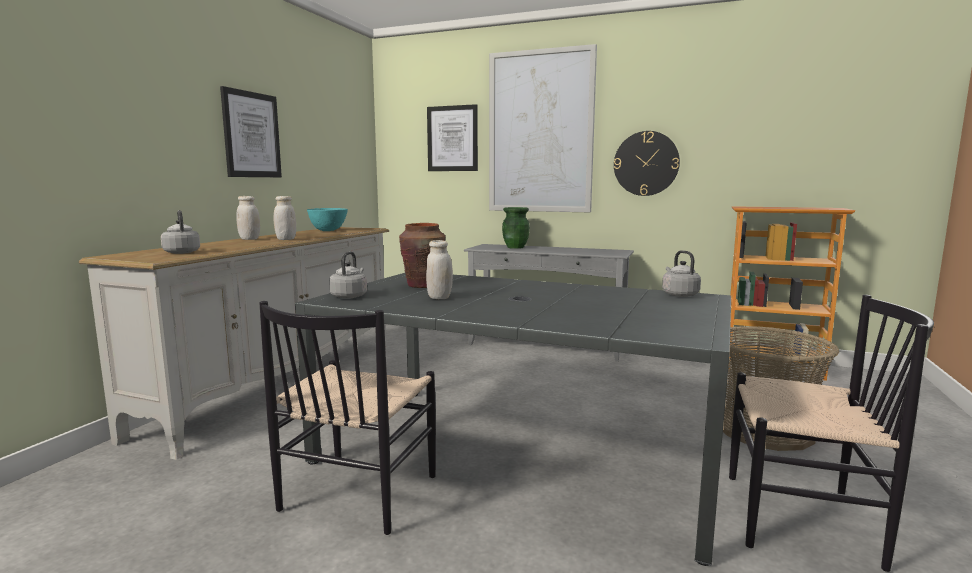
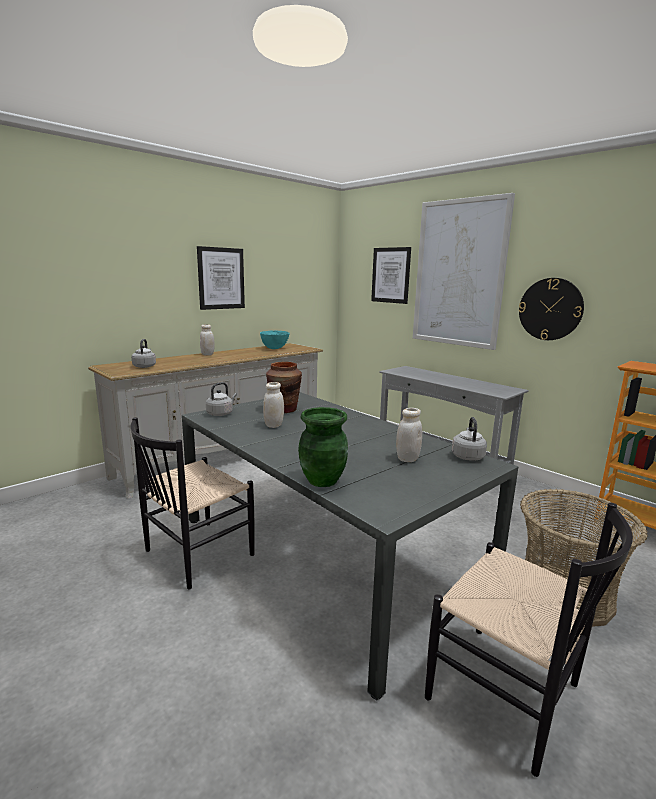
camera: 25 degrees right, 5 degrees up
(286, 239) = (227, 357): white jar -> white jar (407, 459)
(515, 247) = (424, 373): green vase -> green vase (323, 480)

